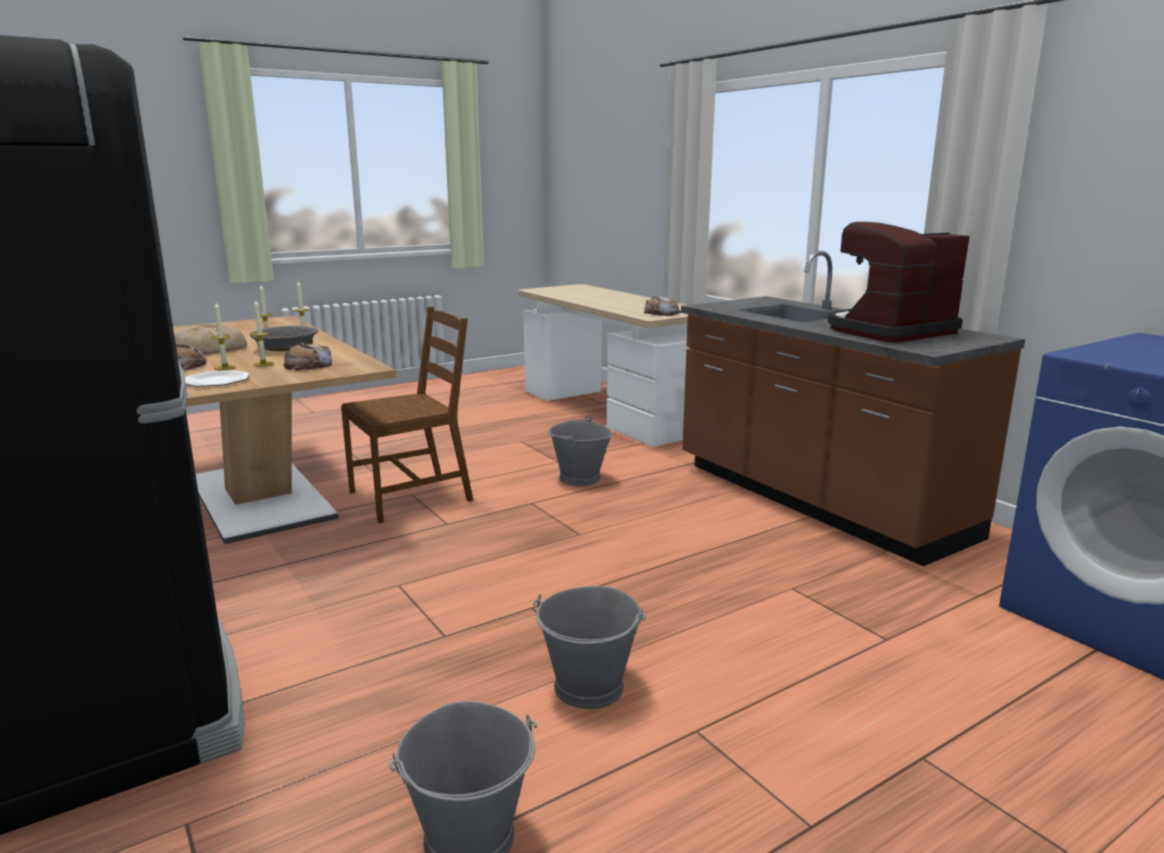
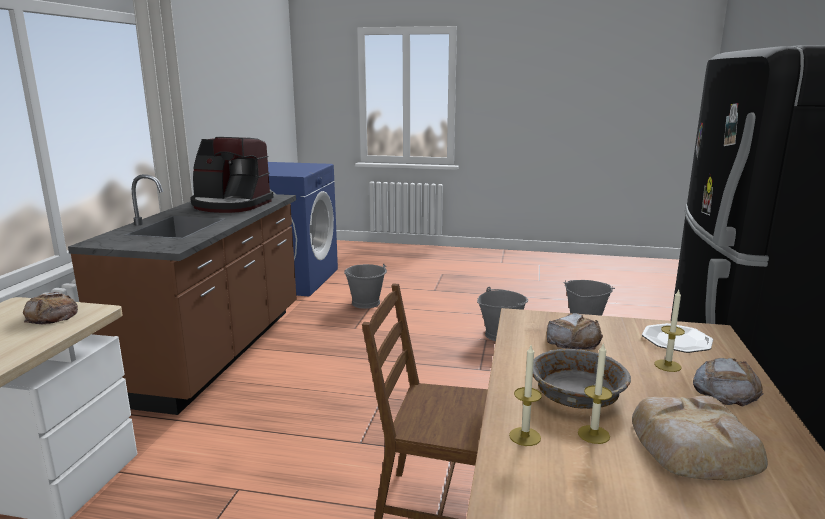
camera: 135 degrees left, 0 degrees up
(263, 364) = (620, 359): candle -> none
(579, 479) = (276, 450): grey bucket -> grey bucket (366, 303)

